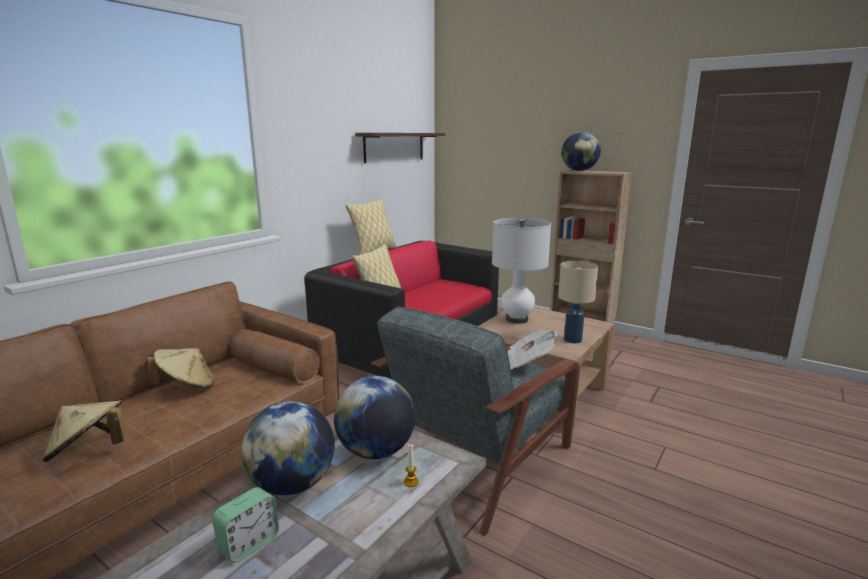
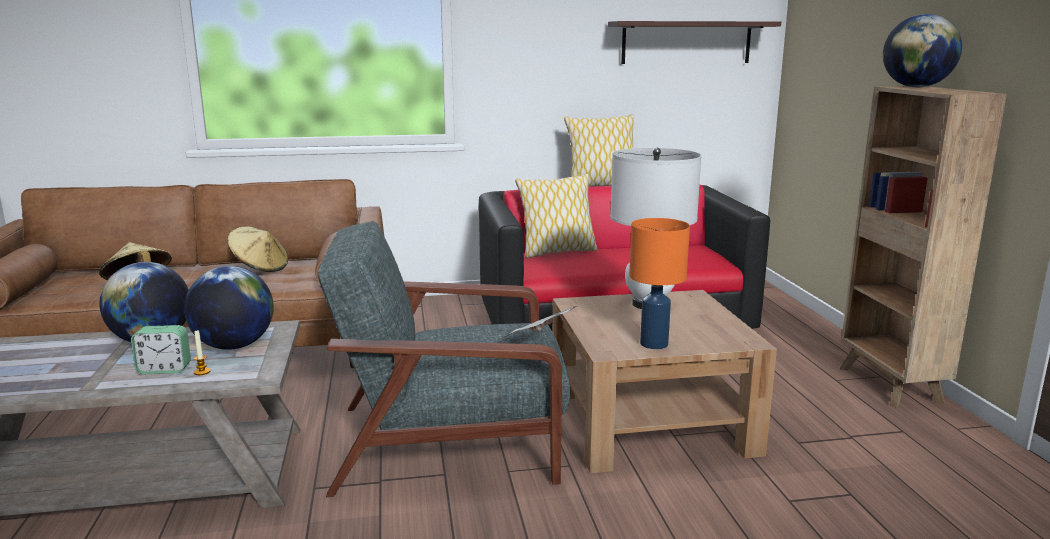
camera: 45 degrees right, 0 degrees up
(249, 544) = (68, 356): alarm clock -> alarm clock (164, 369)
(573, 340) = (654, 344): beige table lamp -> orange table lamp

